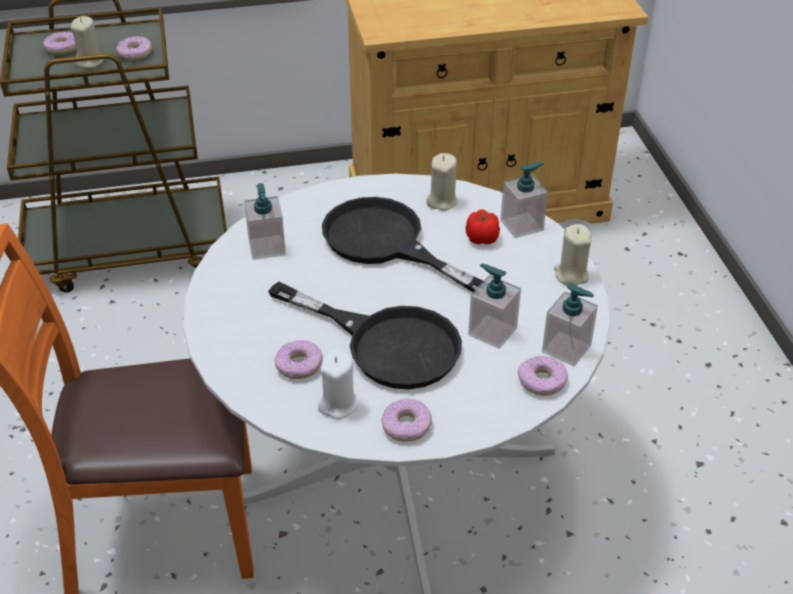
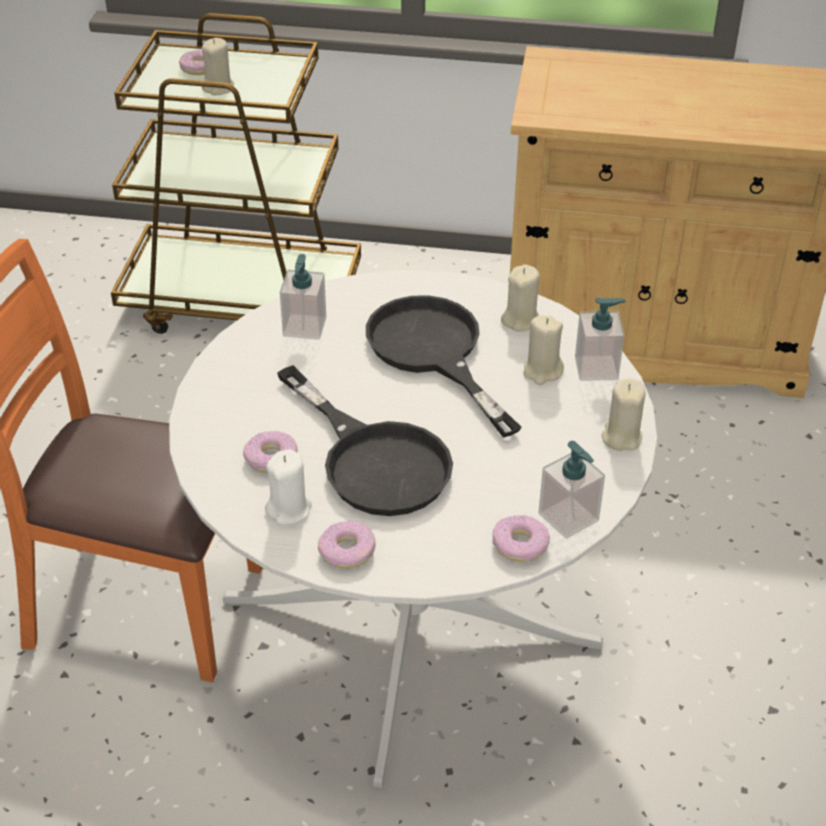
camera: 20 degrees right, 0 degrees up
(135, 53) = (269, 88): donut -> none
(481, 238) = (542, 372): tomato -> beige candle
(492, 331) = (495, 476): soap dispenser -> none

